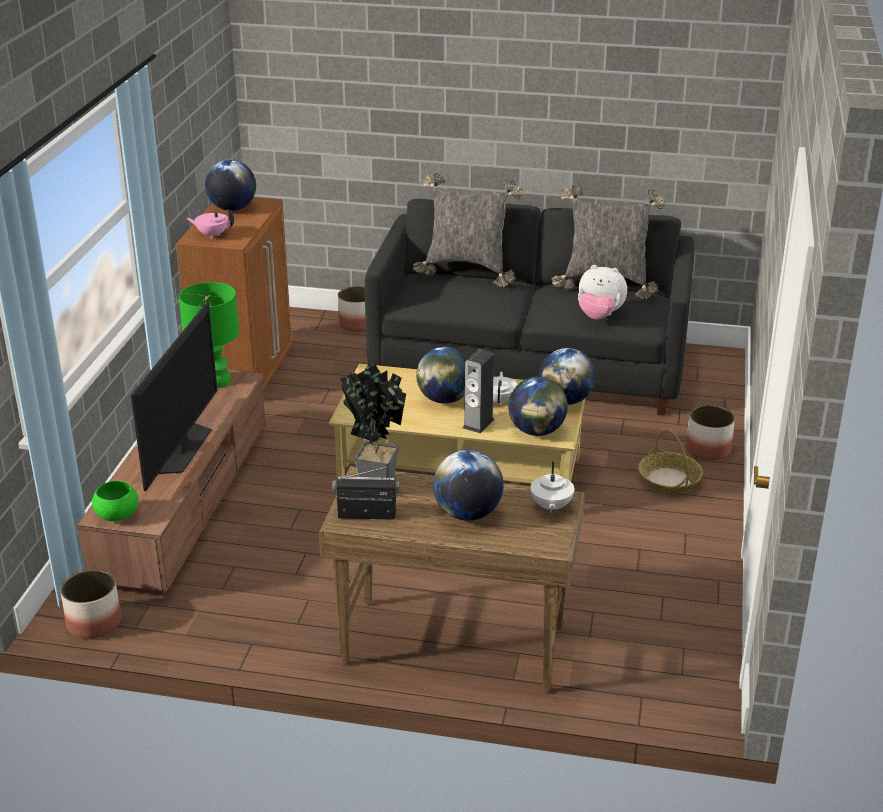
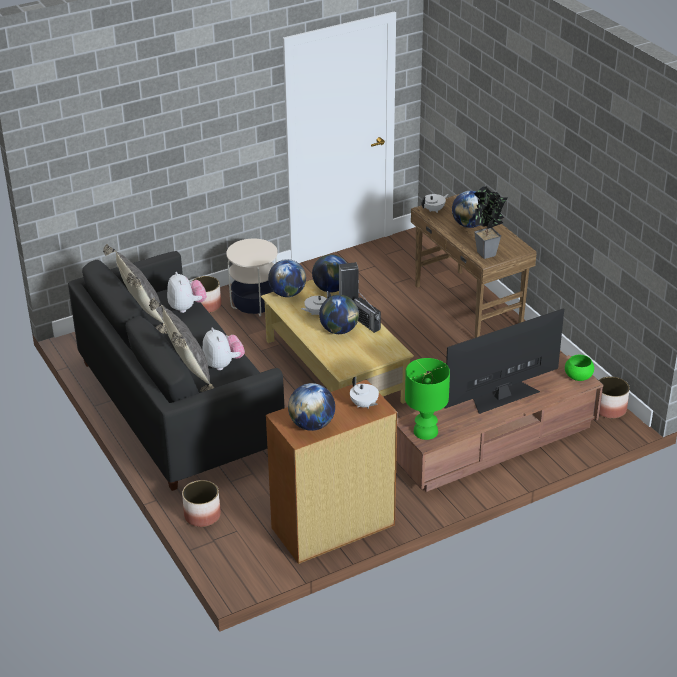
camera: 130 degrees left, 5 degrees up
(212, 235) = (364, 405): pink teapot -> white teapot
(366, 515) = (508, 246): radio -> radio (367, 324)
(464, 298) = (223, 364): none -> plush toy
(669, 480) = (254, 305): basket -> beige side table

